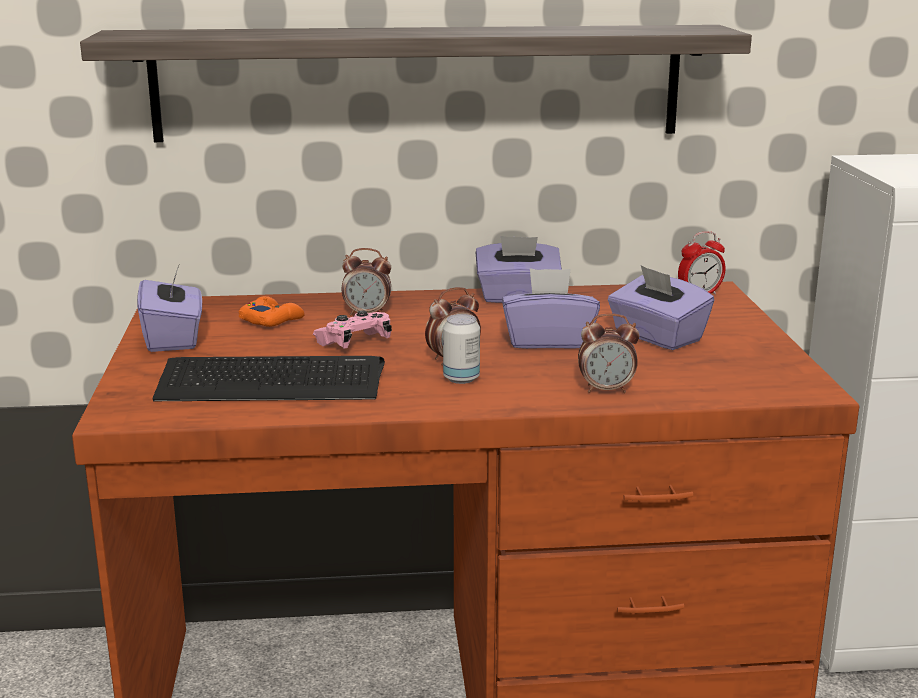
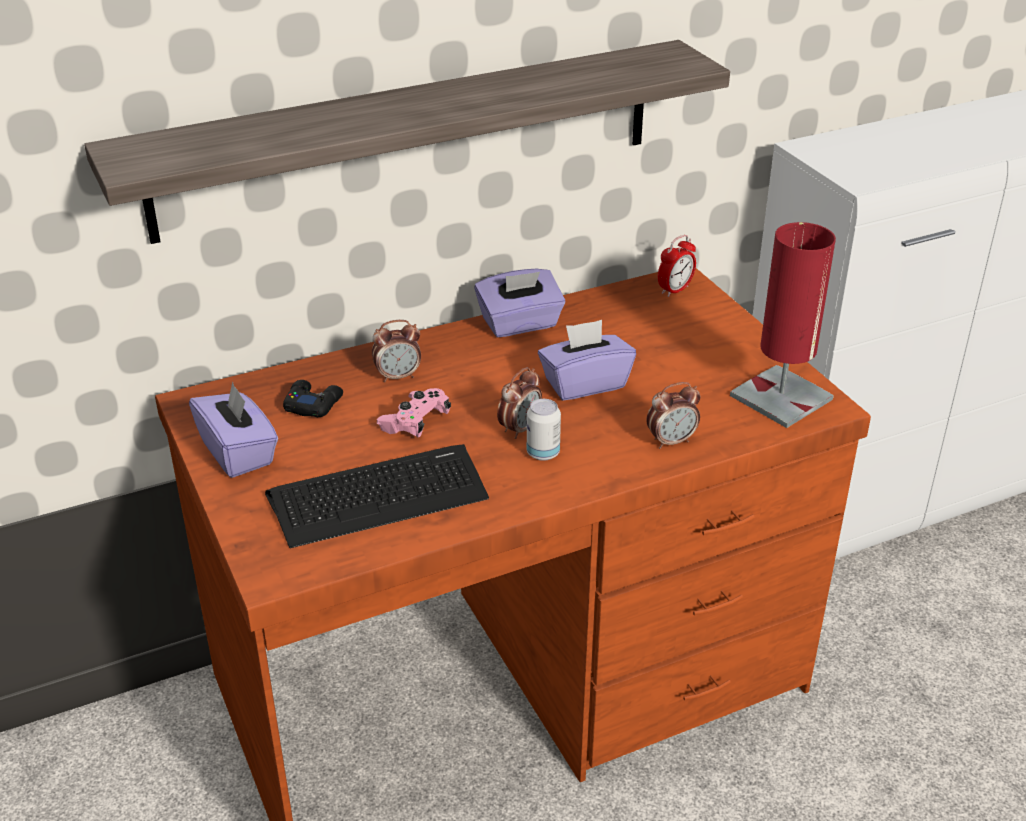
camera: 20 degrees left, 15 degrees up
(271, 320) = (313, 404): orange game controller -> black game controller
(657, 337) = (672, 359): purple tissue box -> none
(759, 377) = (781, 397): none -> red table lamp

